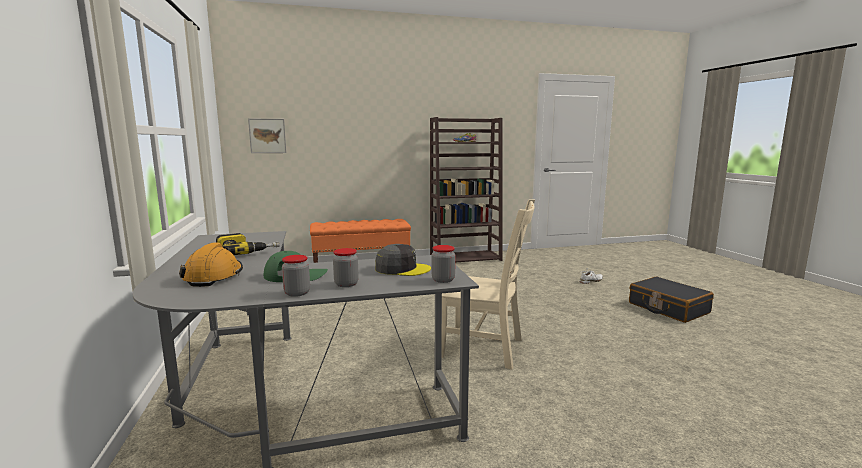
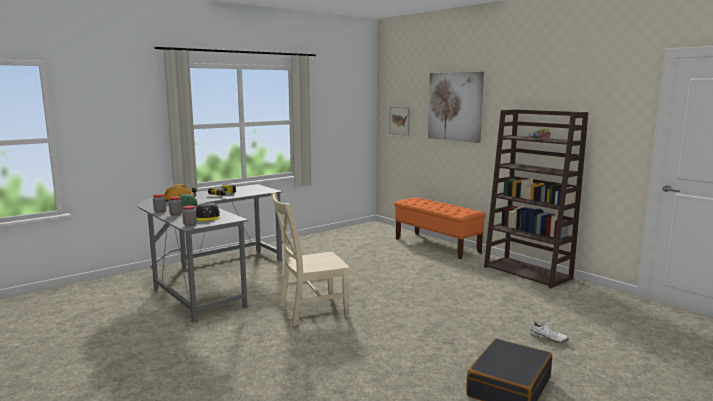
camera: 65 degrees right, 0 degrees up
(354, 117) = (455, 106): none -> picture
(485, 349) = (310, 311): beige chair -> beige chair turned 75 degrees clockwise

